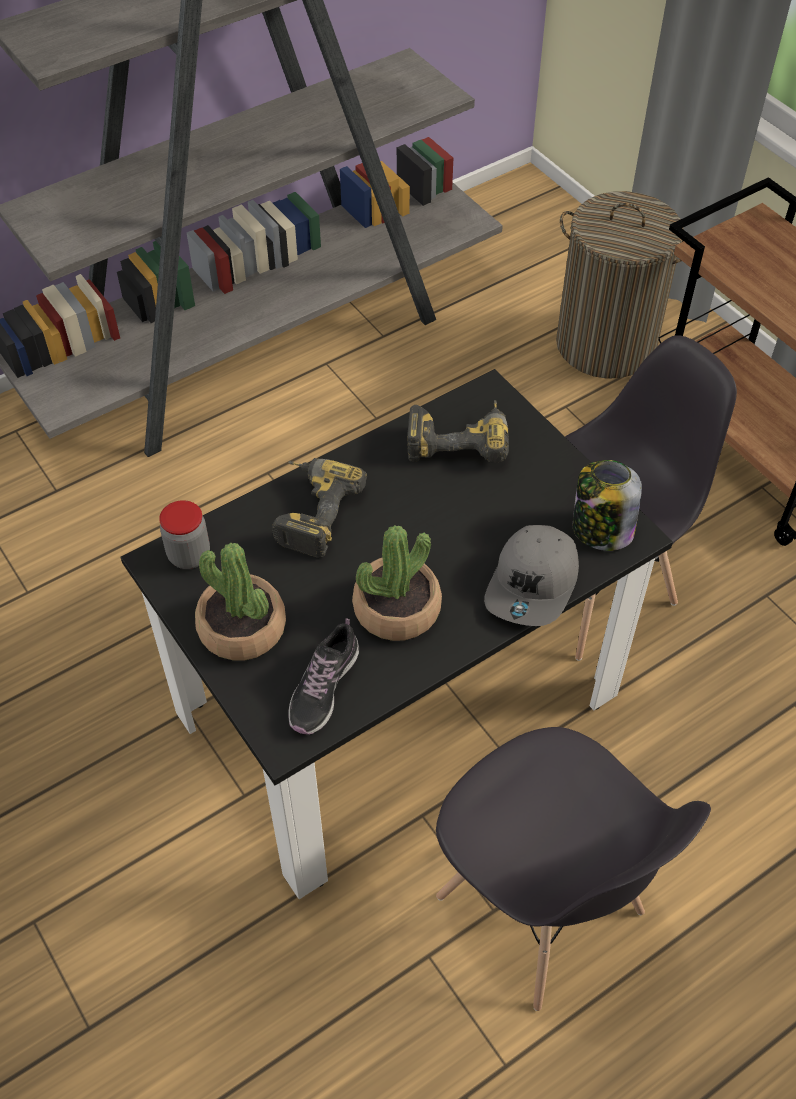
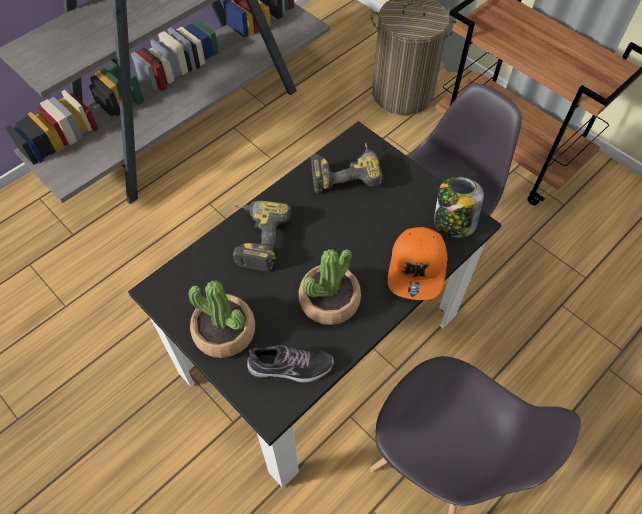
camera: 10 degrees left, 5 degrees up
(189, 555) = (177, 283): jar -> none
(323, 687) = (290, 367): shoe -> shoe turned 105 degrees counterclockwise
(533, 584) = (418, 268): grey cap -> orange cap

